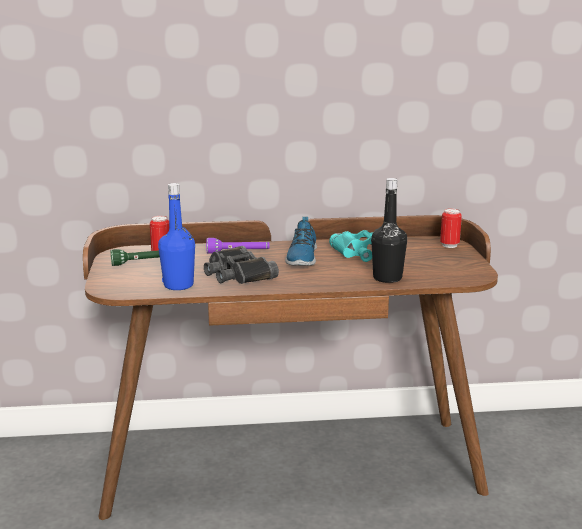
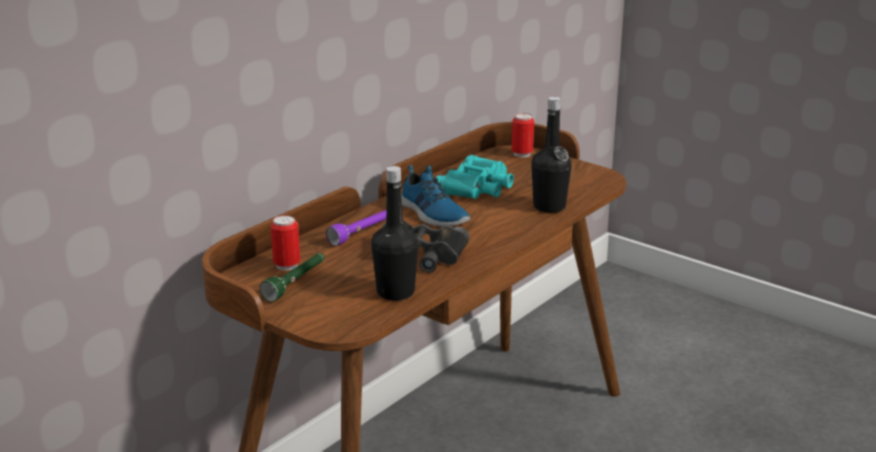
camera: 45 degrees left, 5 degrees up
(178, 285) = (395, 292): blue bottle -> black bottle

